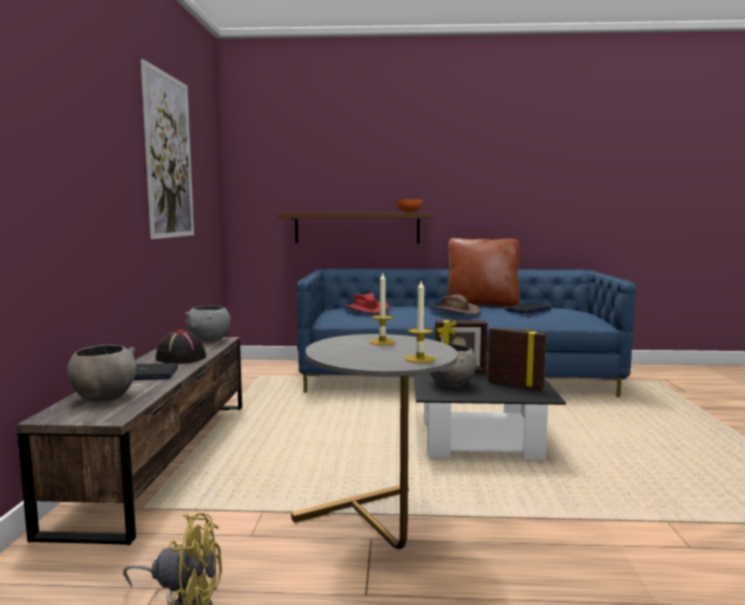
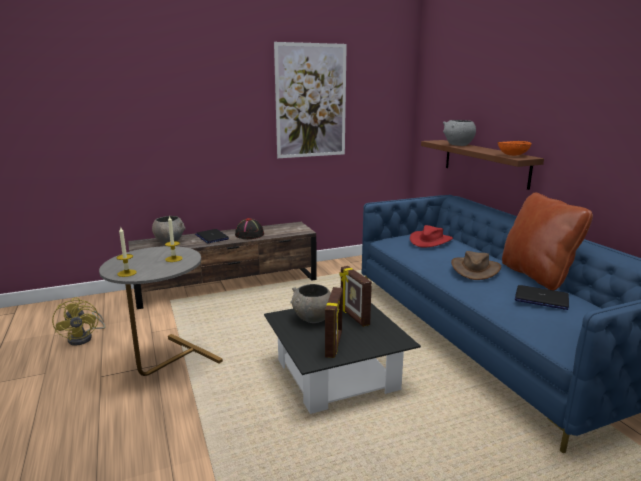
camera: 65 degrees right, 10 degrees up
(209, 340) = (296, 229): grey bowl -> grey bowl (458, 145)

